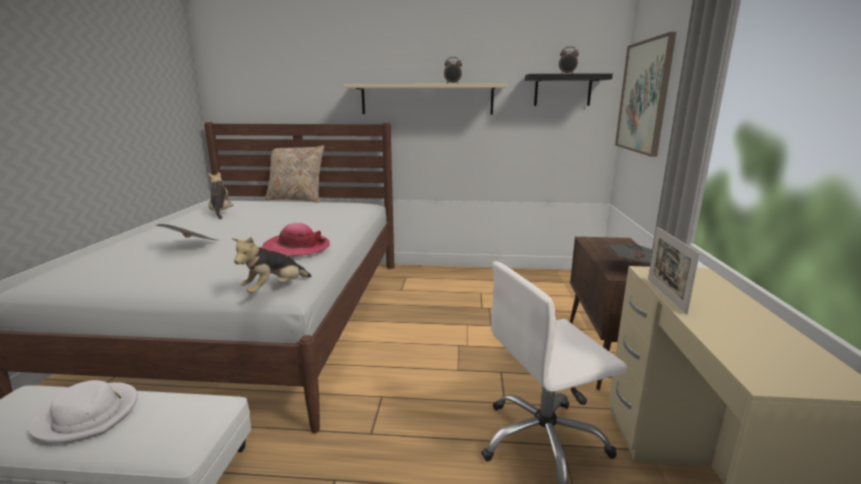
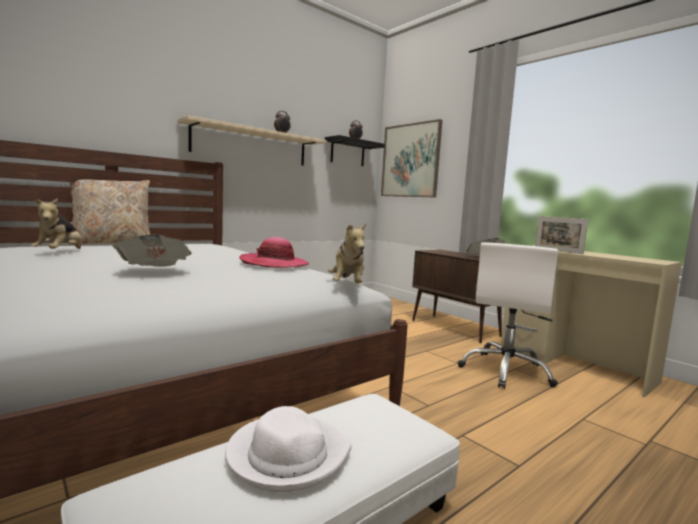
camera: 45 degrees left, 10 degrees down
(221, 213) = (60, 252): plush toy -> plush toy turned 120 degrees counterclockwise

